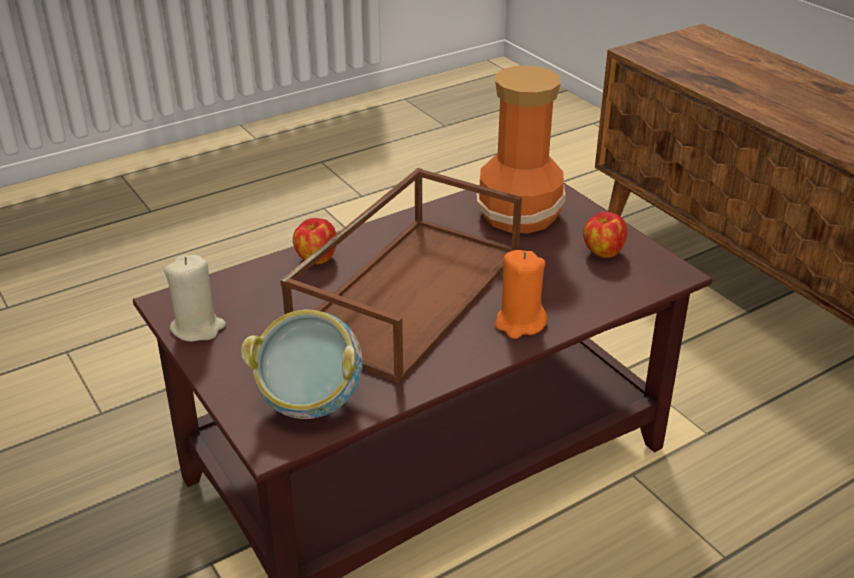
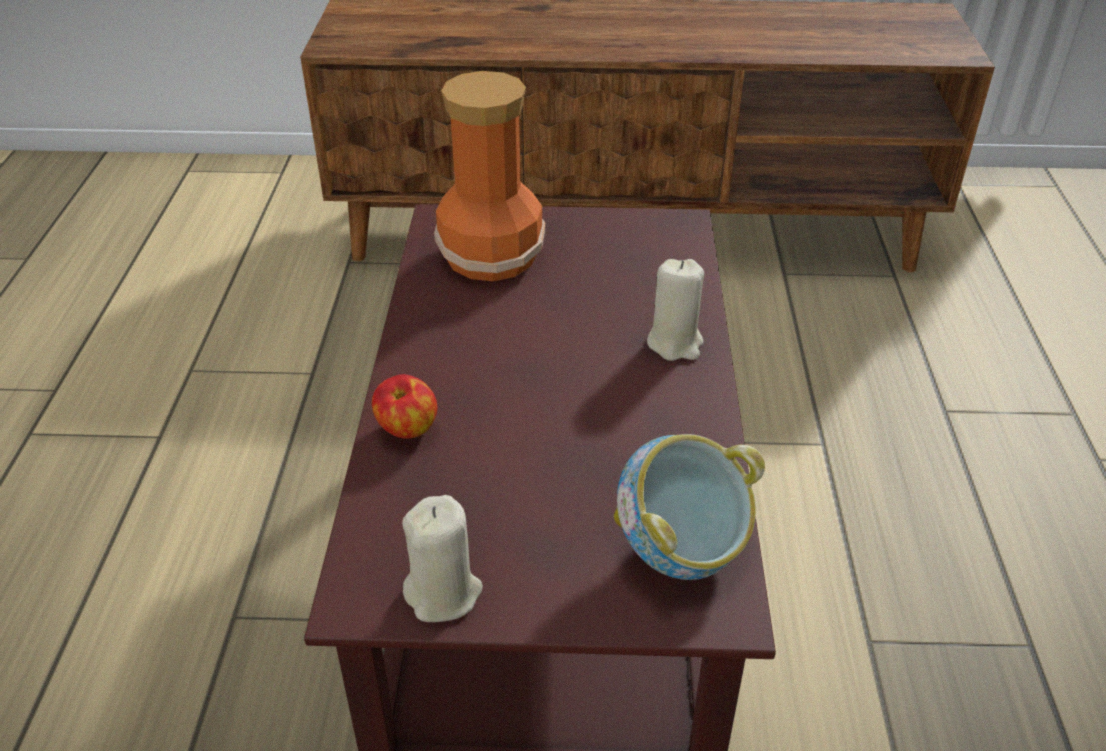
camera: 55 degrees left, 5 degrees up
(408, 291) = (548, 389): brown tray -> none
(519, 323) = (675, 343): orange candle -> beige candle
(602, 252) = (611, 242): apple -> none

